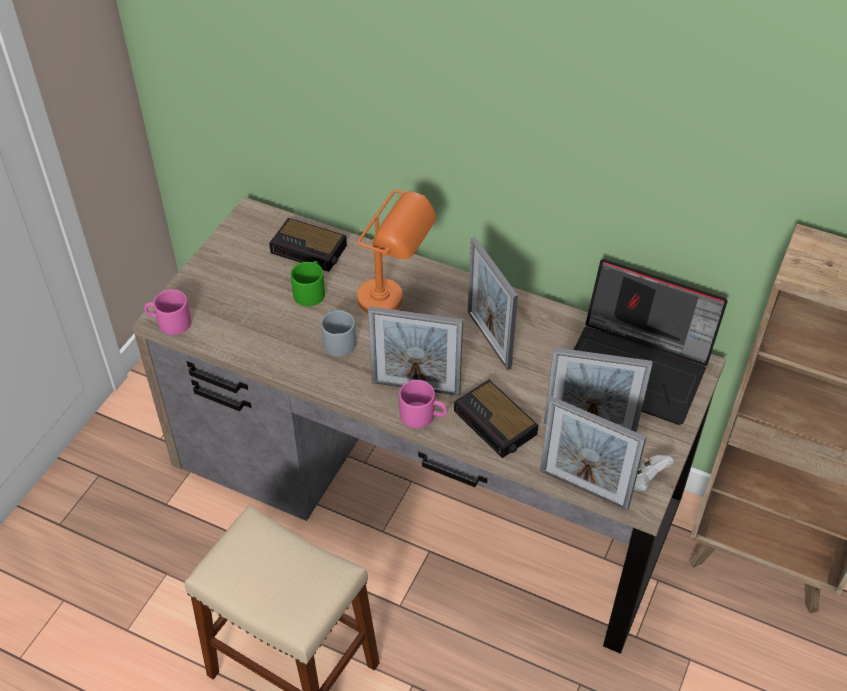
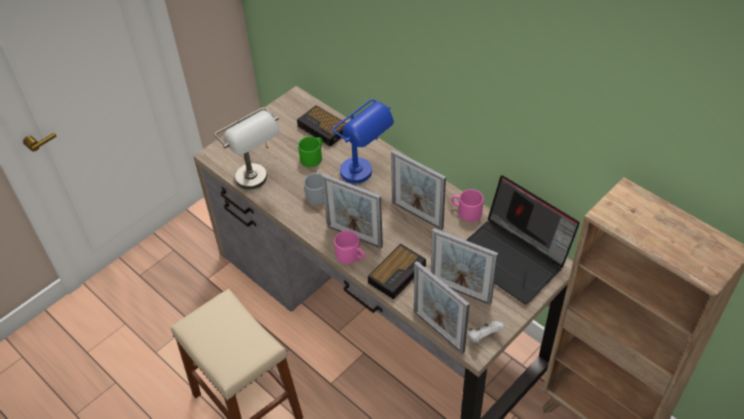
camera: 20 degrees right, 0 degrees up
(169, 323) = (216, 159): pink mug -> pink mug (466, 212)
(247, 344) = (258, 183): none -> grey table lamp
(395, 302) = (365, 176): orange table lamp -> blue table lamp
(488, 339) = (417, 215): picture frame -> picture frame turned 45 degrees counterclockwise
(496, 424) = (398, 273): alarm clock -> alarm clock turned 120 degrees counterclockwise

